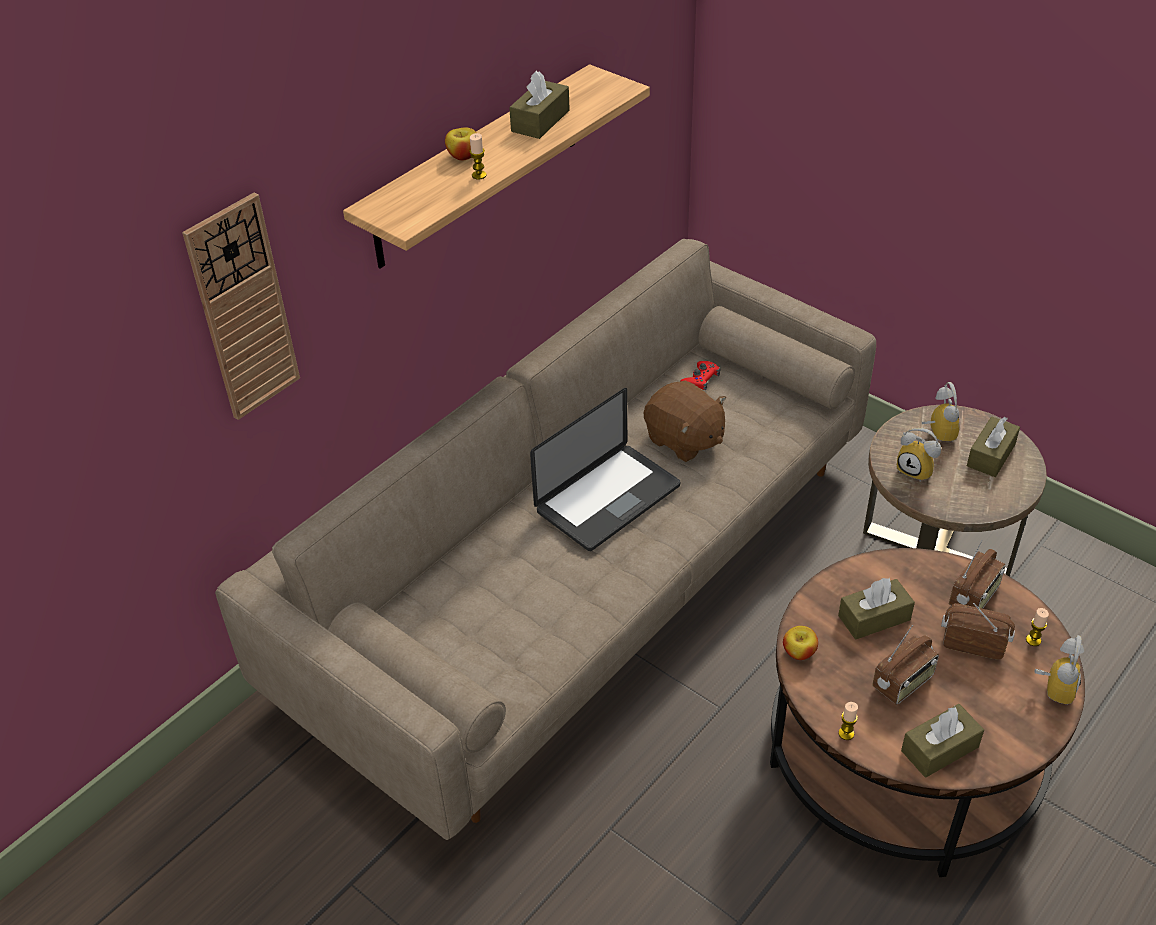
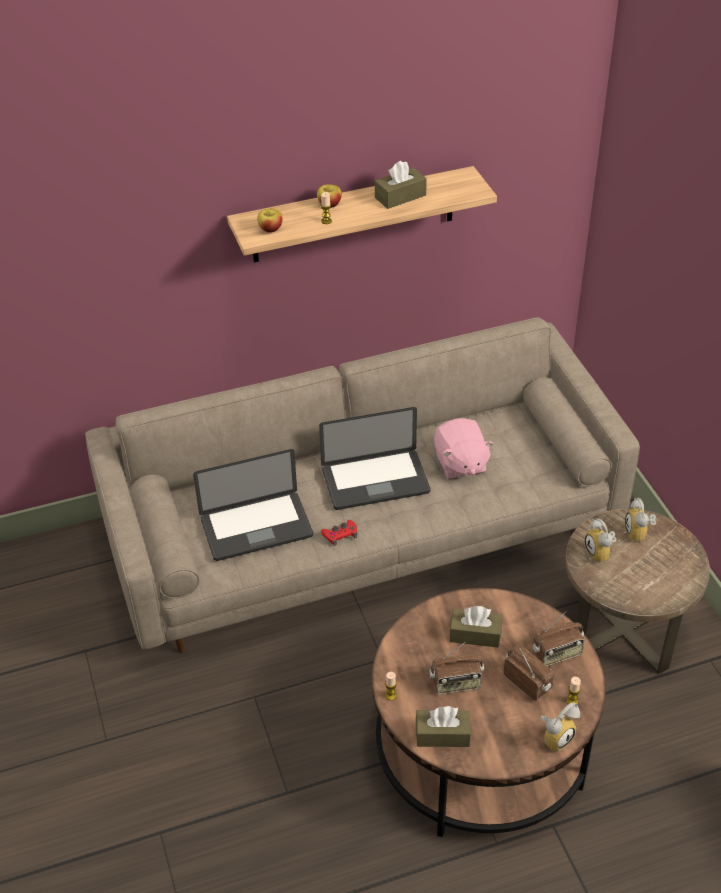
camera: 30 degrees right, 0 degrees up
(243, 309) = (137, 259): wall clock -> none
(512, 615) = (256, 527): none -> laptop
(684, 440) = (460, 464): brown plush toy -> pink plush toy
(700, 379) = (507, 426): red game controller -> red game controller (340, 535)
(799, 652) = (405, 632): apple -> apple (270, 229)
(936, 434) = (639, 534): alarm clock -> alarm clock turned 150 degrees clockwise
(991, 455) = (666, 566): brown tissue box -> none

